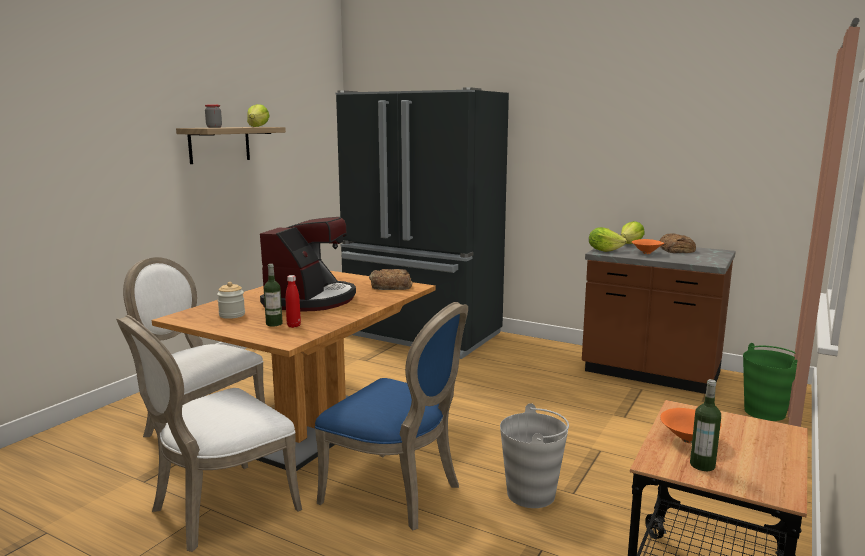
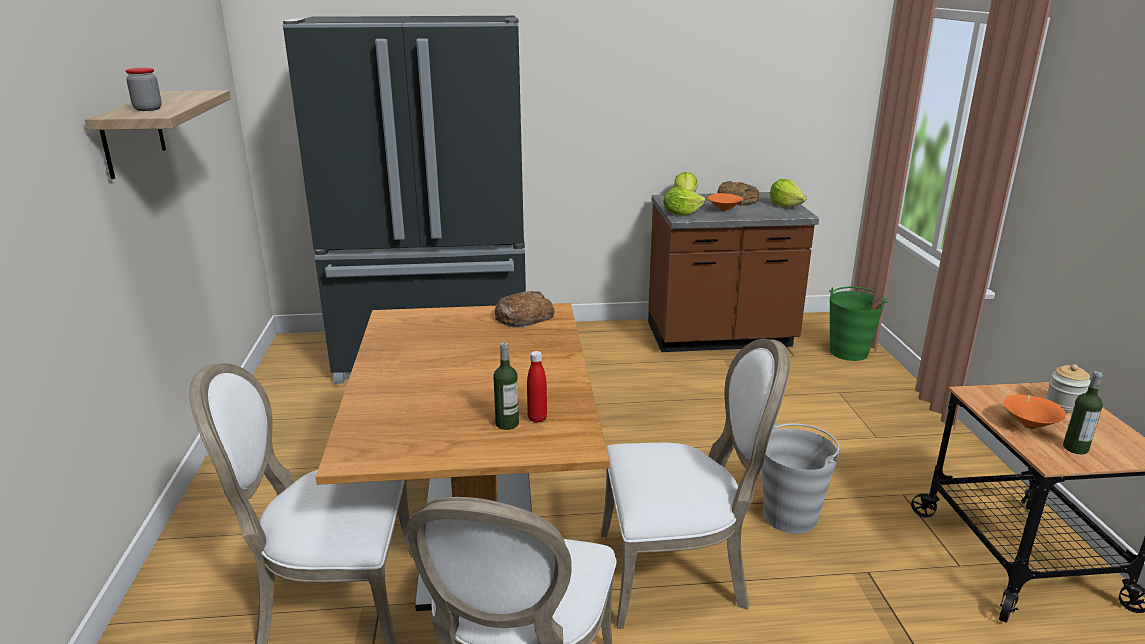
camera: 35 degrees left, 10 degrees up
(232, 315) = (421, 427): jar -> jar (1063, 405)
(258, 127) = (193, 95): lettuce -> lettuce (785, 206)
(311, 300) = (473, 368): coffee machine -> none
(397, 493) = (678, 574): blue chair -> white chair

